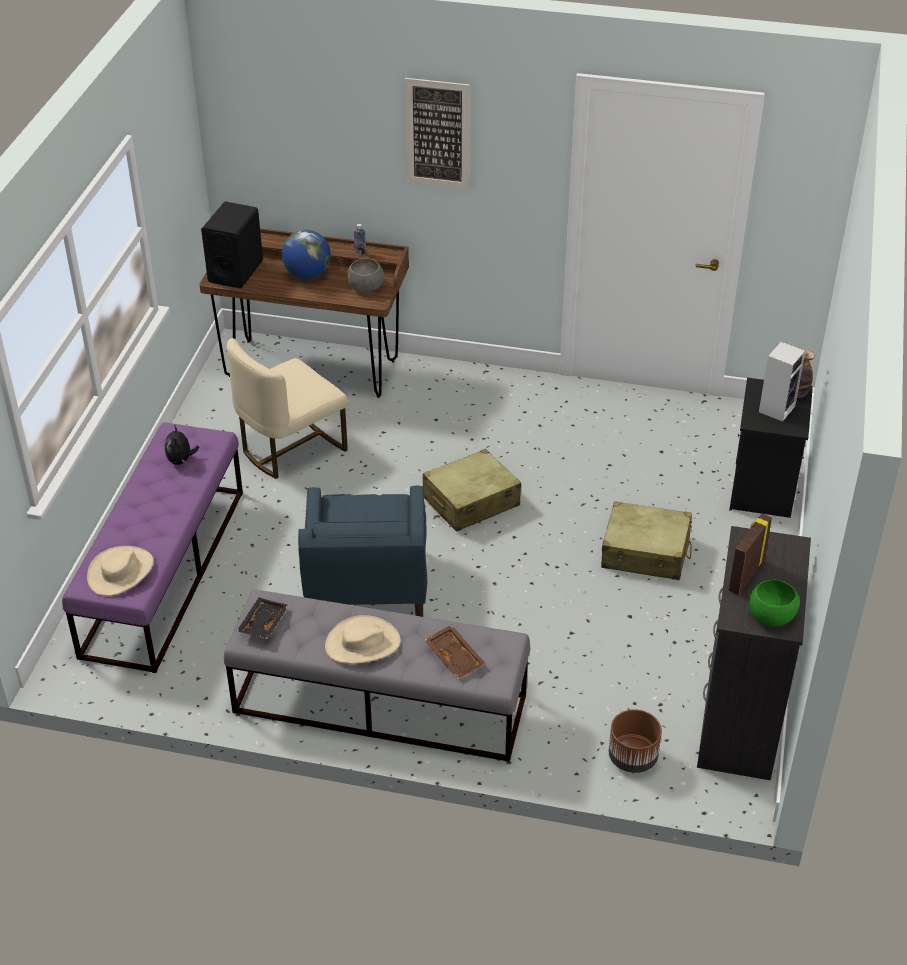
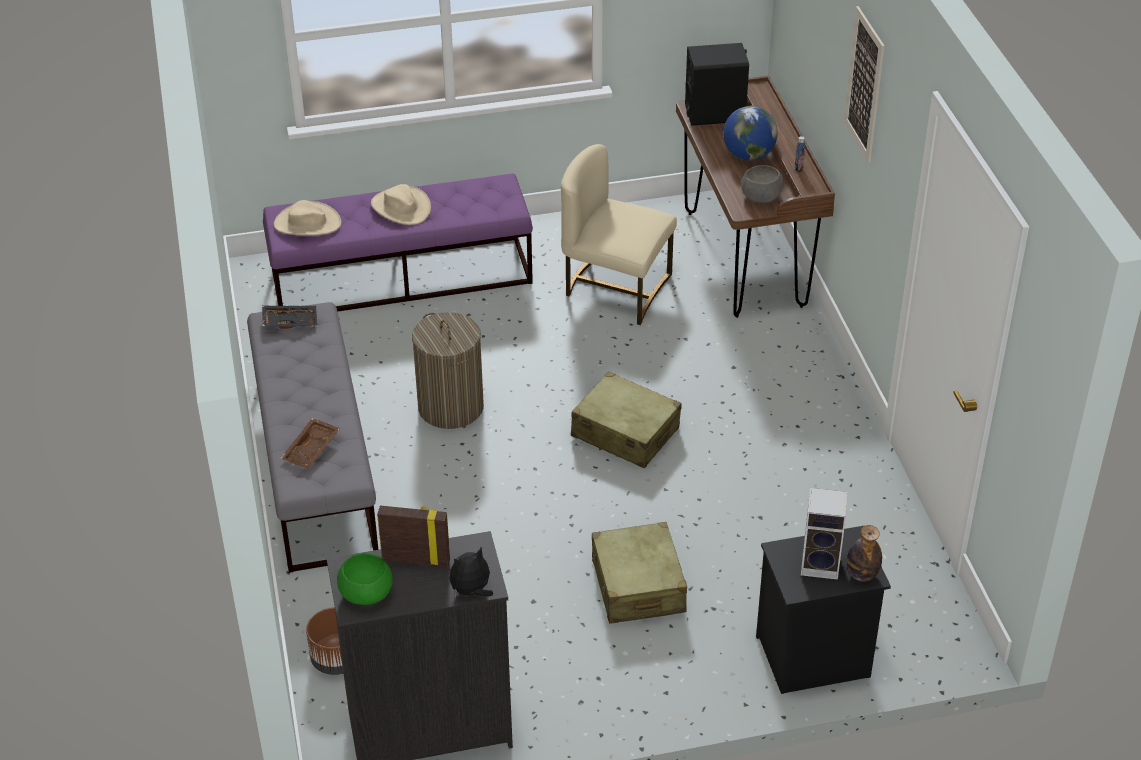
camera: 65 degrees right, 0 degrees up
(181, 461) = (467, 201): plush toy -> plush toy (471, 591)
(362, 644) = (297, 387): beige hat -> beige hat (401, 207)
(366, 593) = (450, 407): blue armchair -> laundry basket

